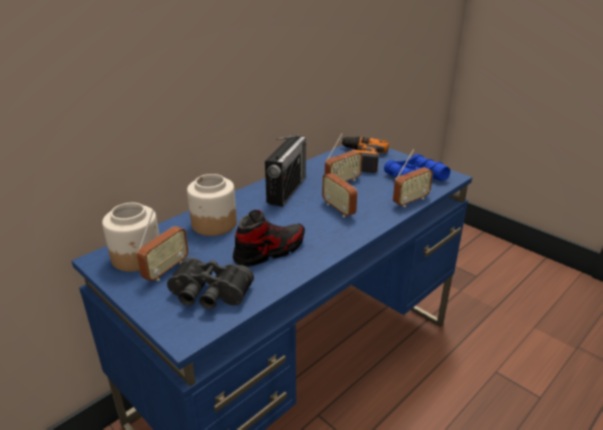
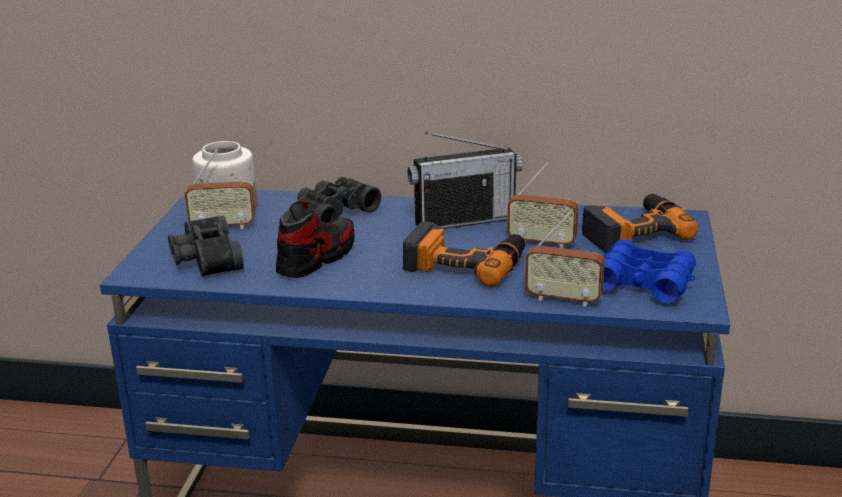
camera: 55 degrees right, 5 degrees down
(213, 224) = (332, 214): jar -> black binoculars
(269, 251) = (317, 258): shoe -> shoe turned 75 degrees counterclockwise
(338, 209) = (465, 263): radio -> power drill

